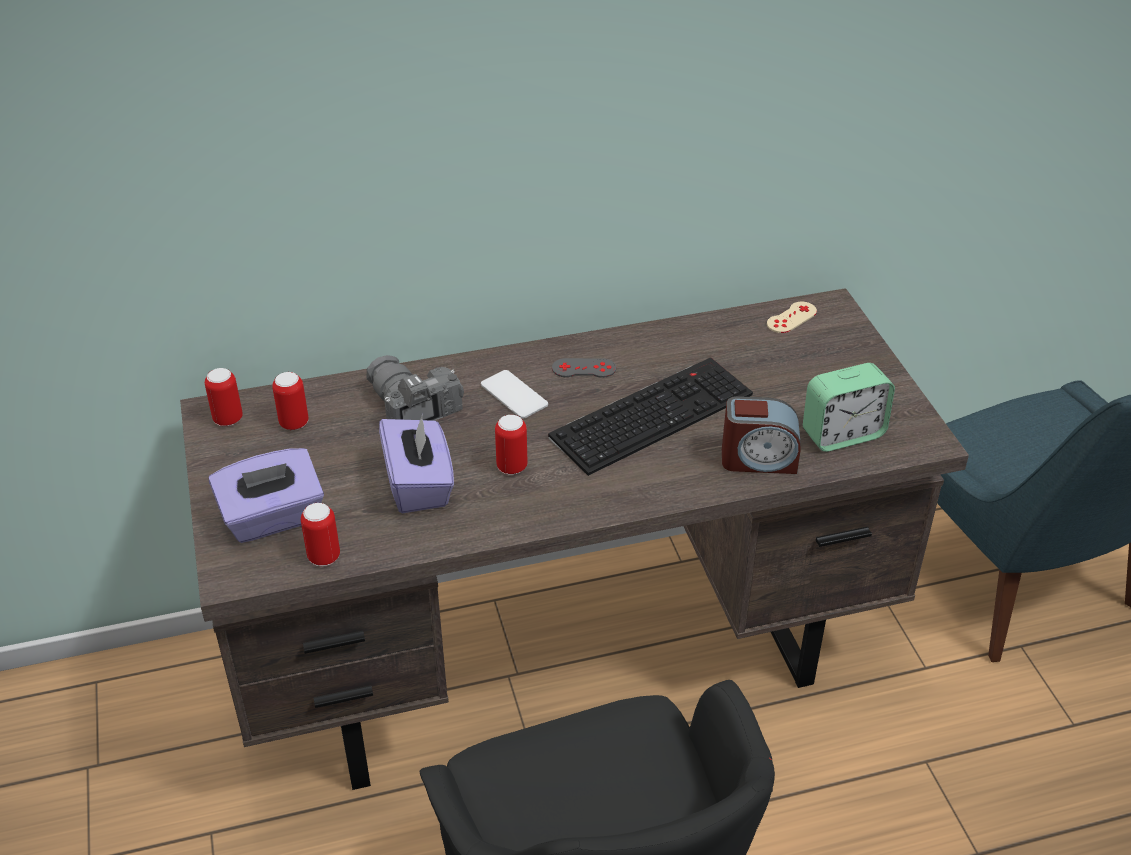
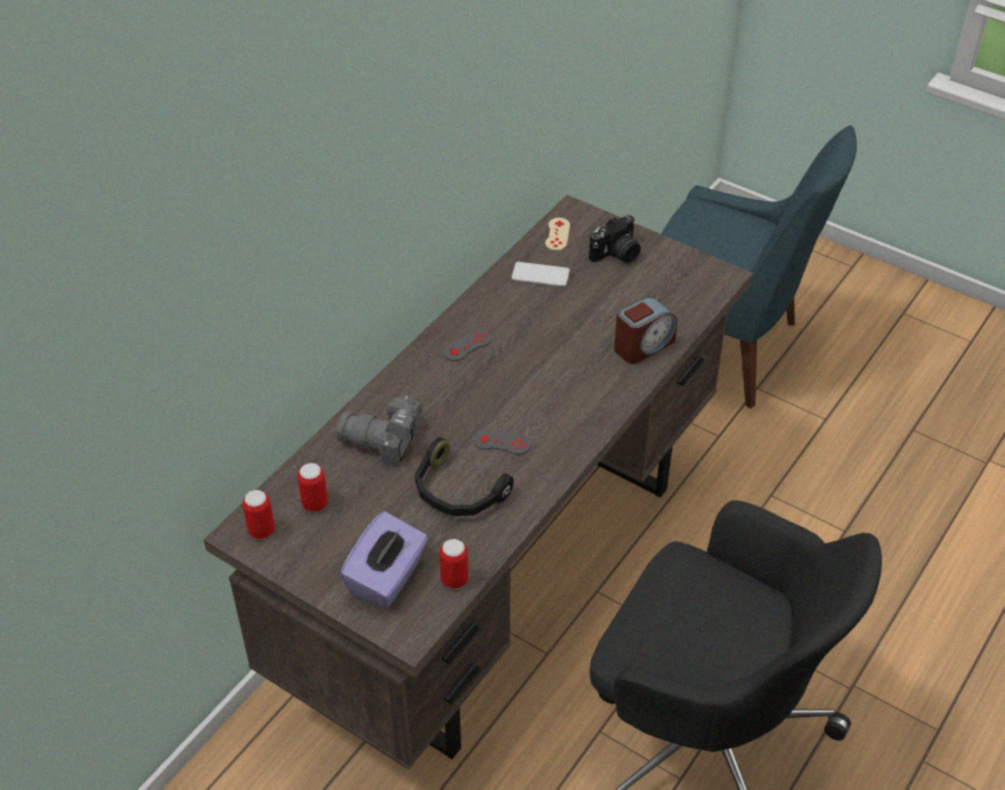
camera: 40 degrees left, 5 degrees up
(419, 485) = (456, 492): purple tissue box -> black headphones
(512, 467) = (501, 442): can -> grey game controller
(514, 395) = (443, 392): phone -> phone (540, 275)
(652, 413) = (546, 352): keyboard -> none
(832, 364) = (617, 254): none -> camera
(842, 434) = (672, 300): alarm clock -> none

